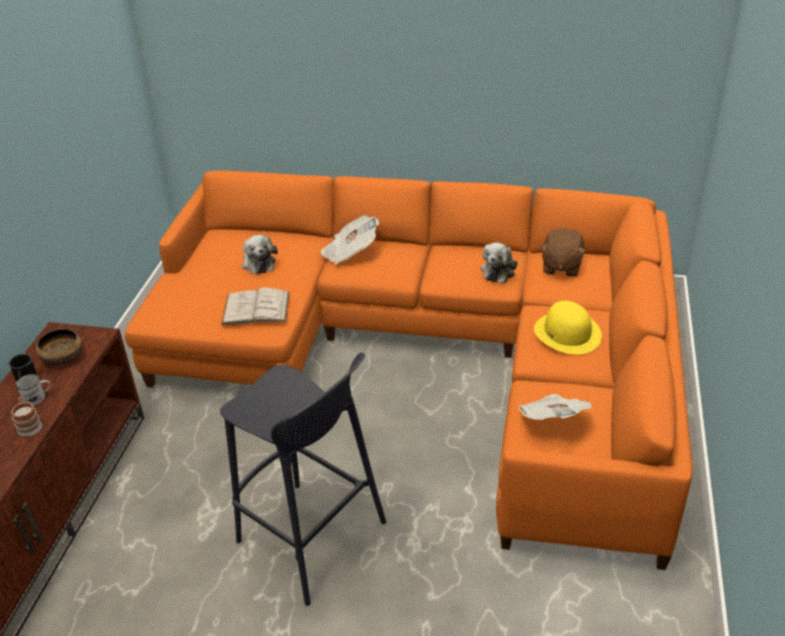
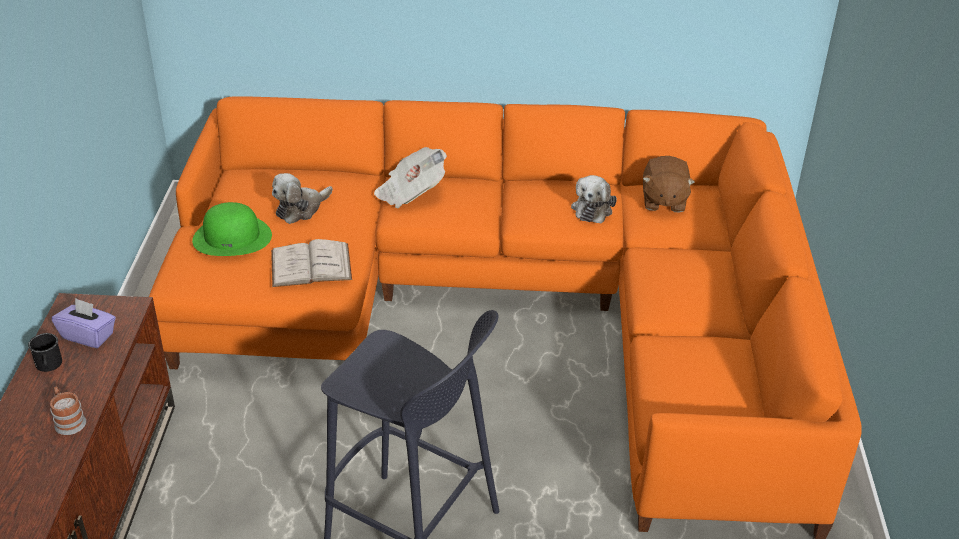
camera: 10 degrees left, 0 degrees up
(38, 398) = (71, 387): white mug -> none
(62, 357) = (88, 336): bowl -> purple tissue box
(199, 283) = (232, 237): none -> green hat
(258, 262) = (300, 209): plush toy -> plush toy turned 75 degrees clockwise
(552, 421) = (690, 379): newspaper -> none
(567, 333) = (687, 278): yellow hat -> none

